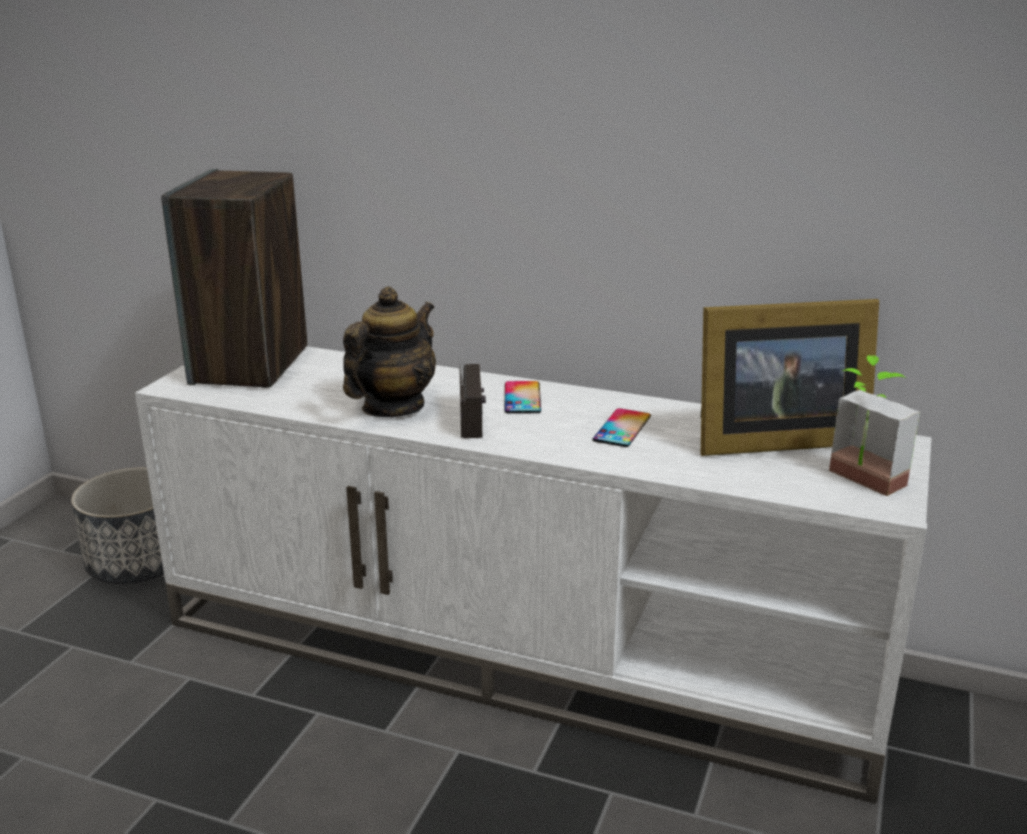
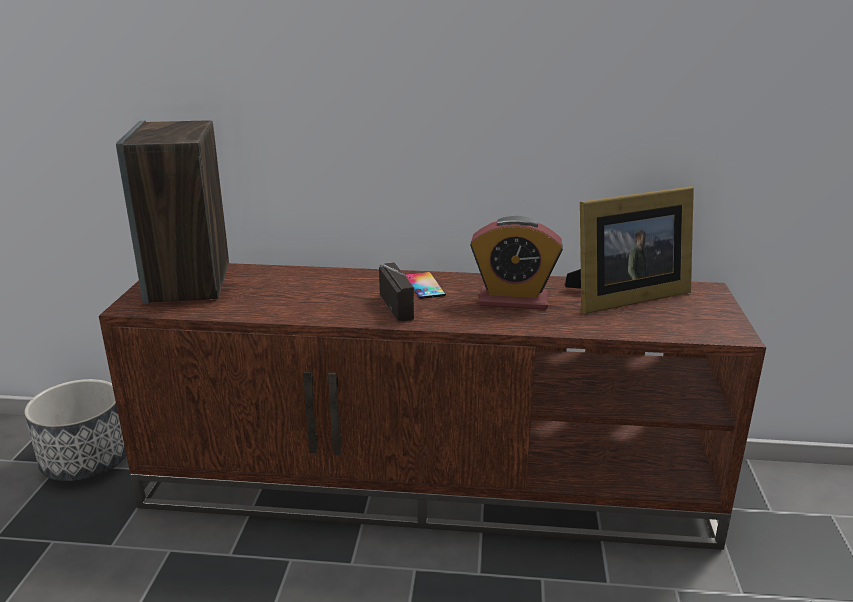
camera: 15 degrees left, 0 degrees up
(392, 407) = (328, 304): teapot -> none
(520, 652) = (430, 483): white tv stand -> brown tv stand
(622, 428) = (513, 300): phone -> alarm clock
(858, 482) = (701, 320): potted plant -> none

